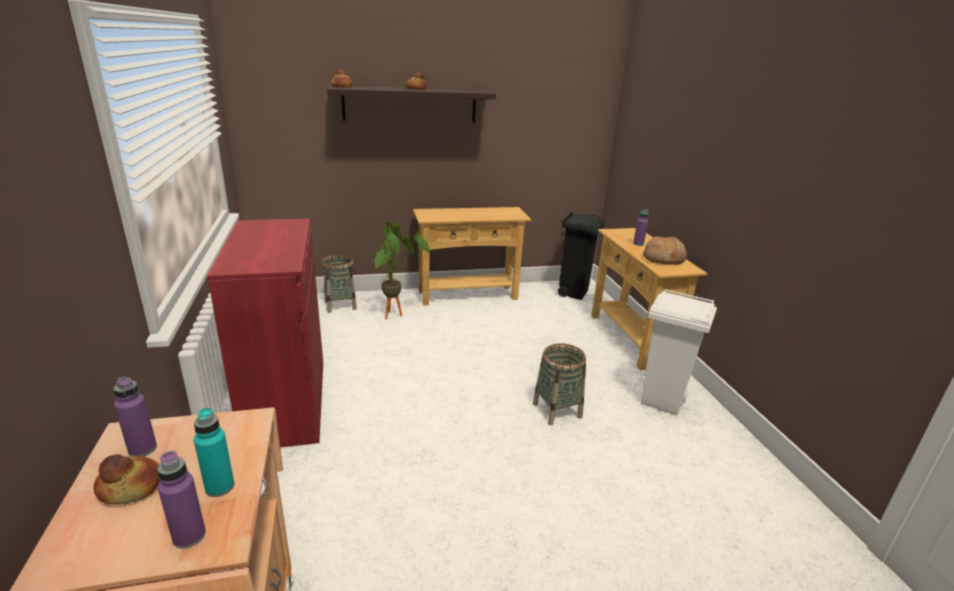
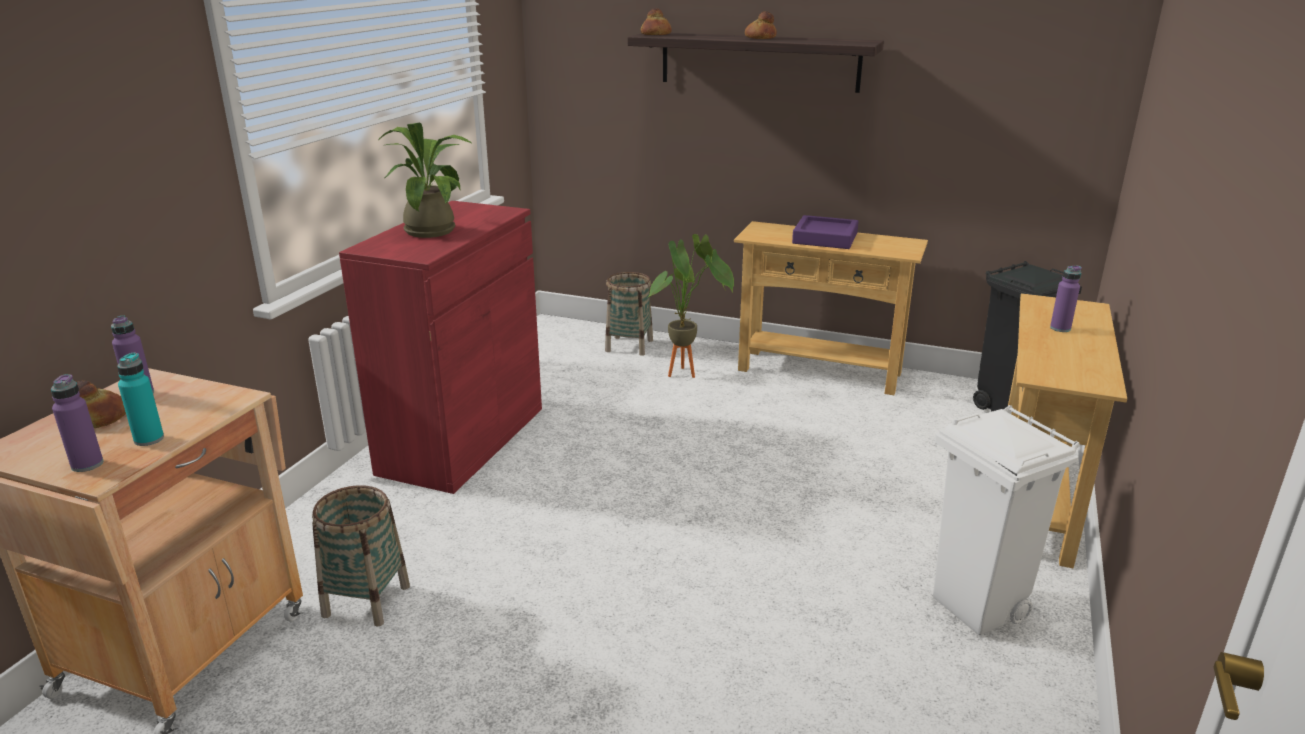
camera: 35 degrees right, 0 degrees up
(261, 244) = (433, 229): none -> potted plant
(468, 213) = (825, 238): none -> purple tray
(557, 410) = (782, 560): basket -> basket (366, 601)
(663, 259) = (1070, 360): bread -> none

